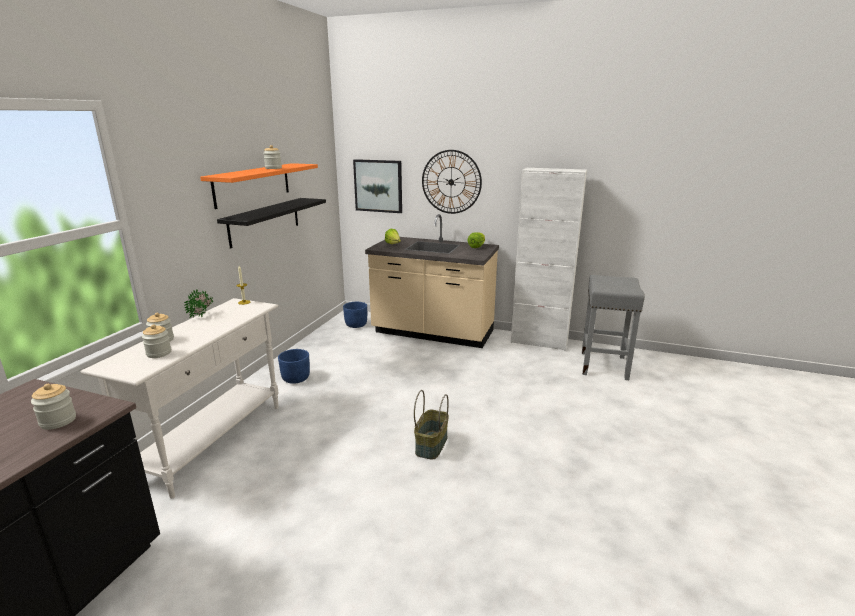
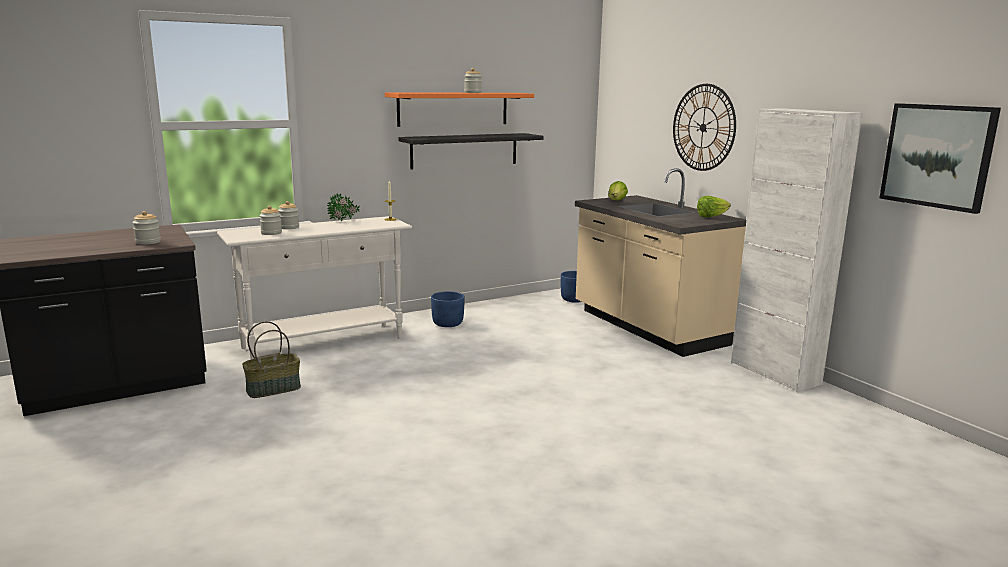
camera: 40 degrees right, 5 degrees down
(378, 186) = (631, 130): picture -> picture (937, 156)
(431, 444) = (478, 408): basket -> basket (273, 389)
(603, 365) = (827, 422): grey stool -> none

